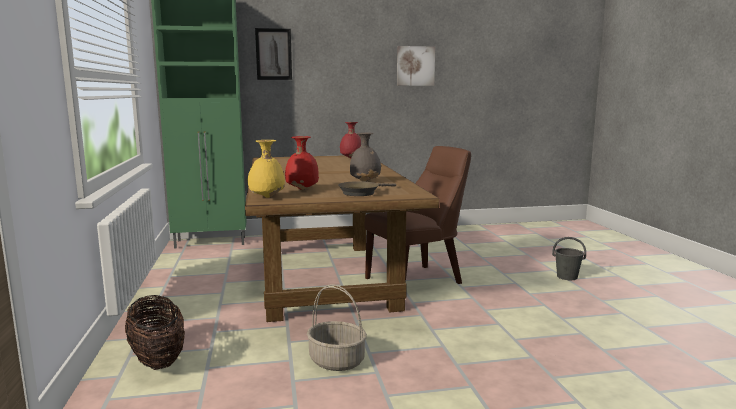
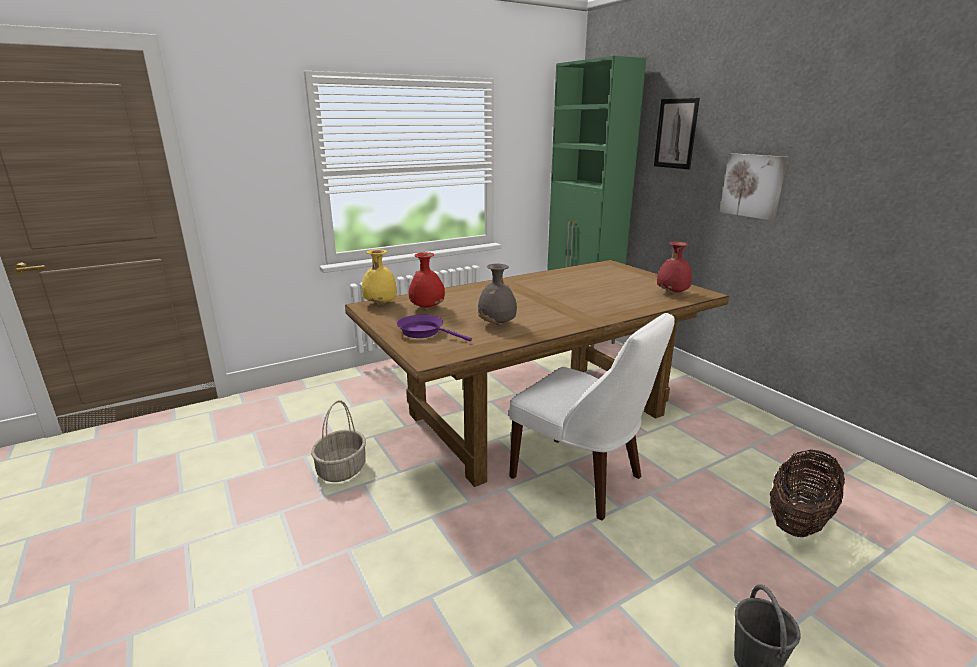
camera: 70 degrees right, 10 degrees up
(158, 359) = (331, 392): basket -> basket (798, 520)
(361, 193) = (424, 332): brown frying pan -> purple frying pan
(415, 66) = (885, 160): picture -> picture (753, 185)
(417, 280) = (581, 479): brown chair -> white chair

